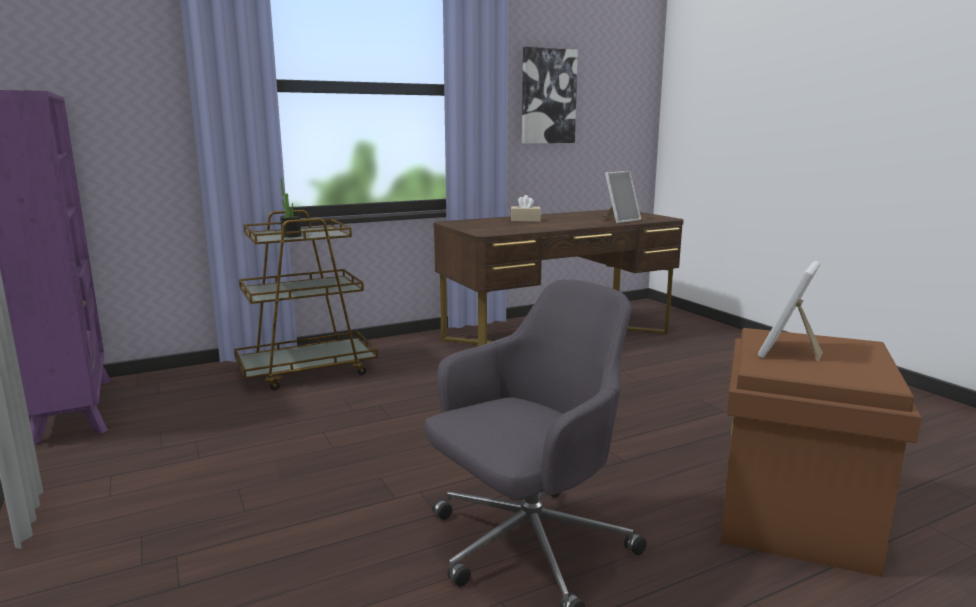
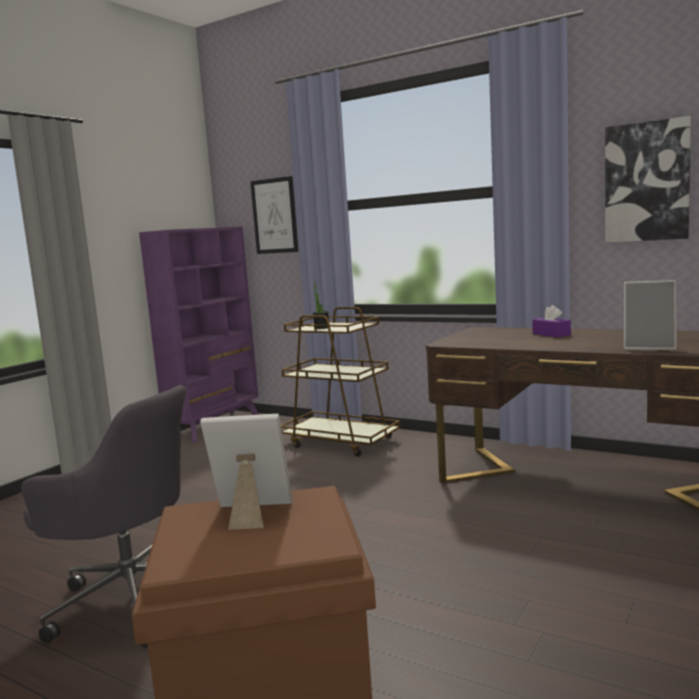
camera: 60 degrees right, 5 degrees down
(129, 87) = (274, 216): none -> picture
(525, 220) = (551, 334): beige tissue box -> purple tissue box

